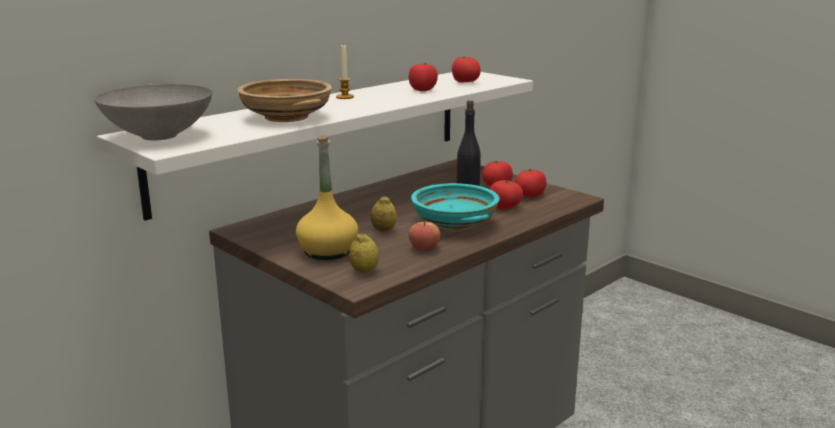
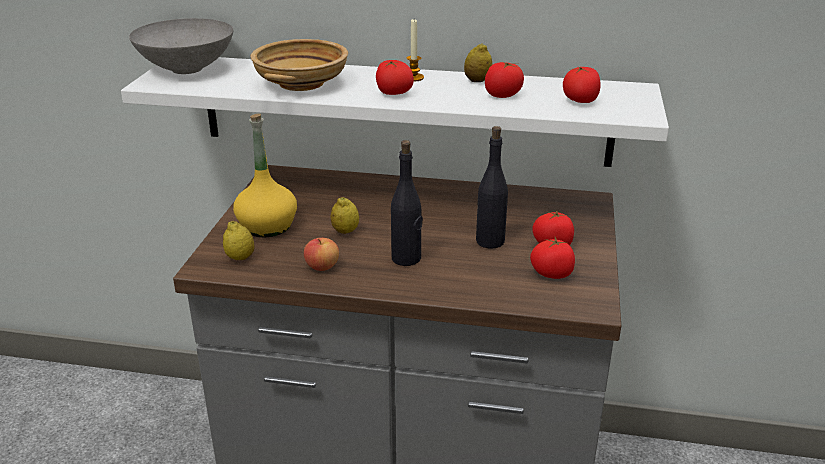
camera: 55 degrees right, 10 degrees up
(385, 89) = (477, 81): none -> lemon
(453, 223) = (406, 258): turquoise bowl -> black bottle
(505, 207) = (491, 271): tomato -> tomato (393, 93)

